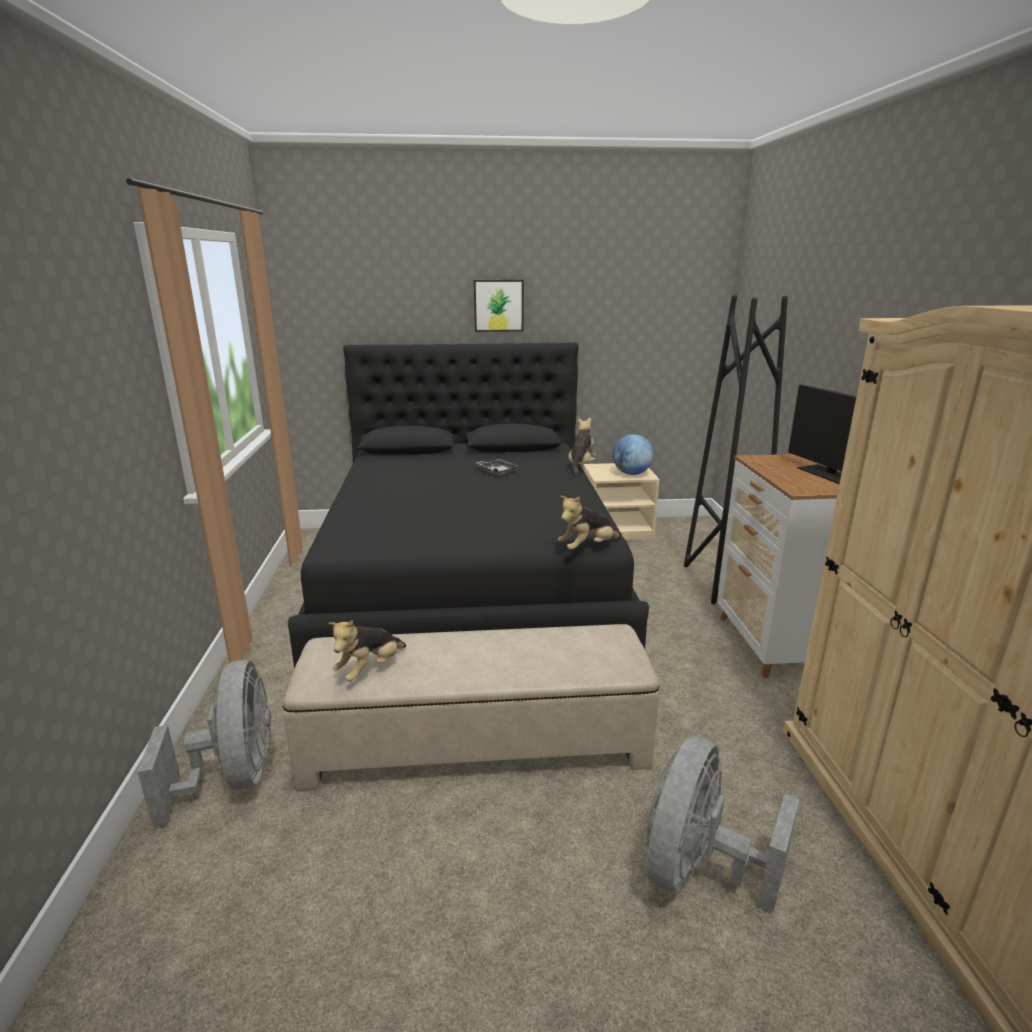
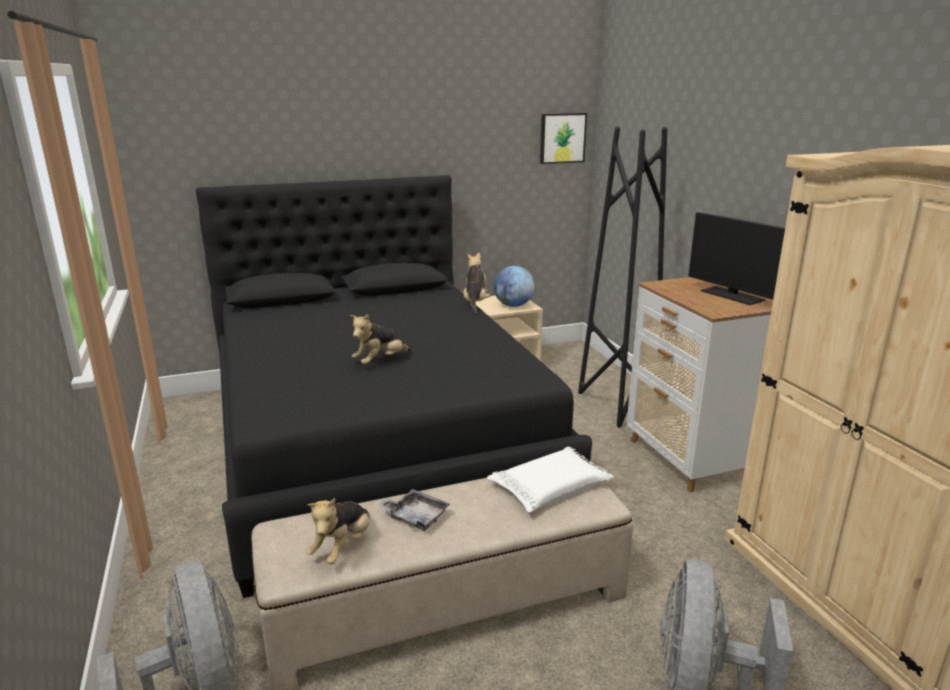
camera: 15 degrees left, 0 degrees up
(497, 472) = (393, 316): grey tray -> grey tray (415, 517)
(498, 305) = (366, 139): picture -> picture (562, 138)
(586, 644) = (550, 485): none -> white pillow
(587, 548) = (528, 388): plush toy -> plush toy (380, 361)

